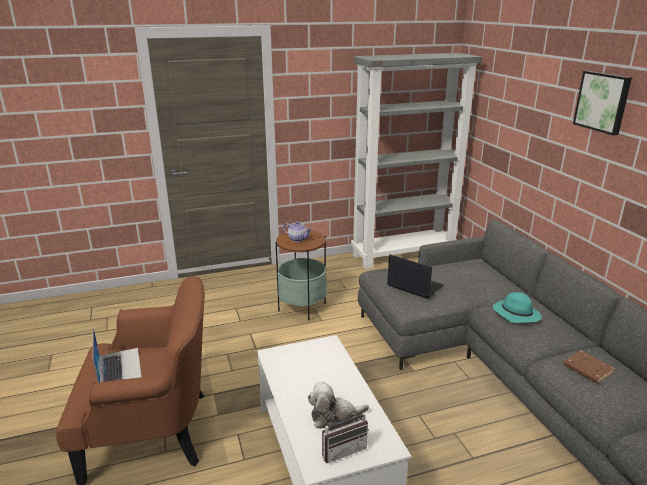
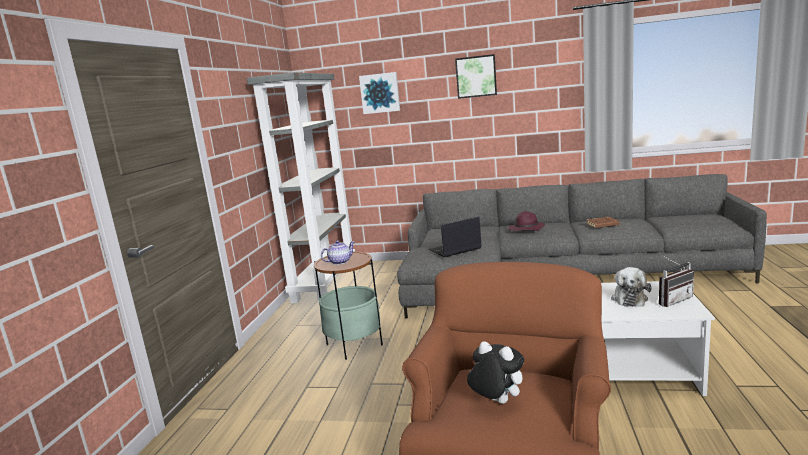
camera: 60 degrees left, 10 degrees down
(119, 368) = (496, 402): laptop -> plush toy
(342, 449) = (671, 300): radio -> radio turned 60 degrees clockwise
(514, 90) = (380, 93): none -> picture
(515, 314) = (526, 229): turquoise hat -> purple hat

